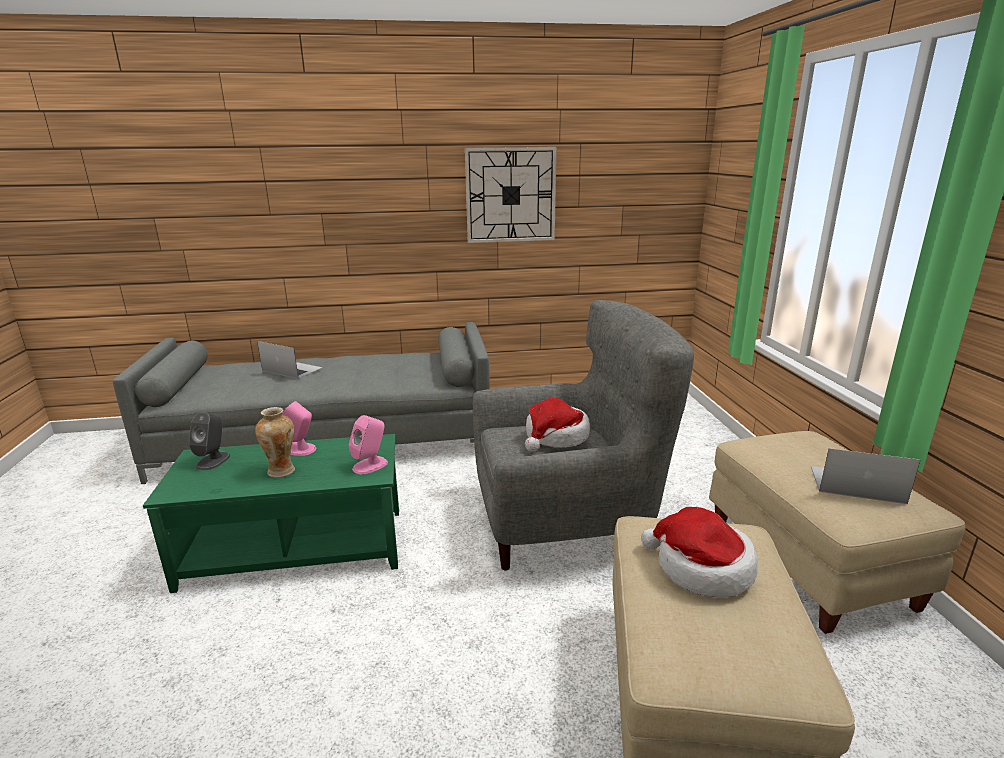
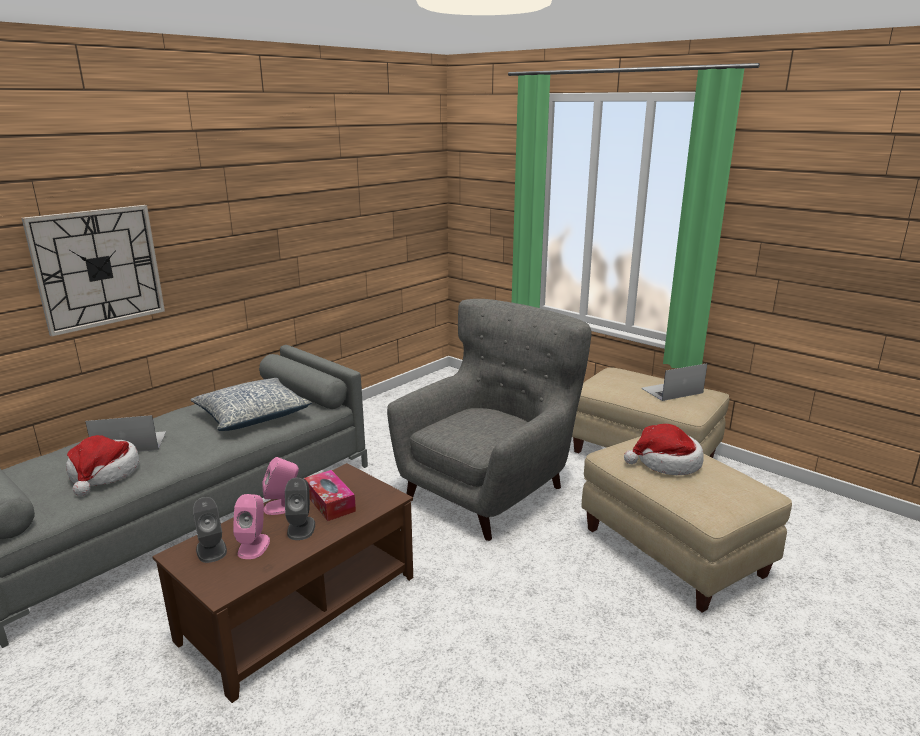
camera: 40 degrees left, 0 degrees up
(282, 471) = (301, 528): vase -> grey speaker
(296, 546) = (300, 606): green coffee table -> brown coffee table
(331, 460) = (330, 502): none -> tissue box
(370, 465) = (372, 492): pink speaker -> pink speaker (254, 546)
(390, 373) = (252, 415): none -> pillow
(510, 195) = (306, 211): wall clock -> wall clock (98, 268)
(555, 437) = (477, 421): hat -> hat (104, 474)

